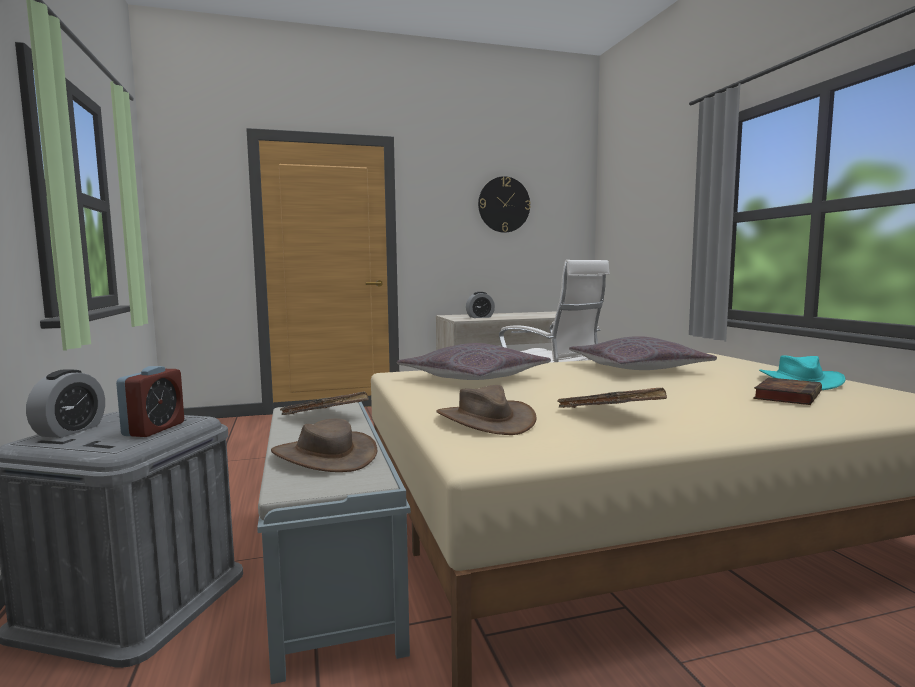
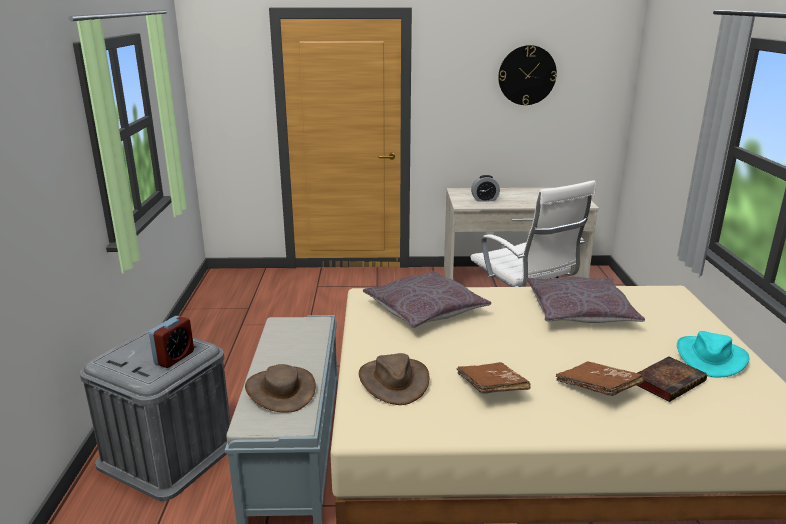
camera: 15 degrees right, 15 degrees up
(70, 431) = (125, 351): alarm clock -> none
(324, 417) = (298, 339): brown book -> brown book (597, 389)

